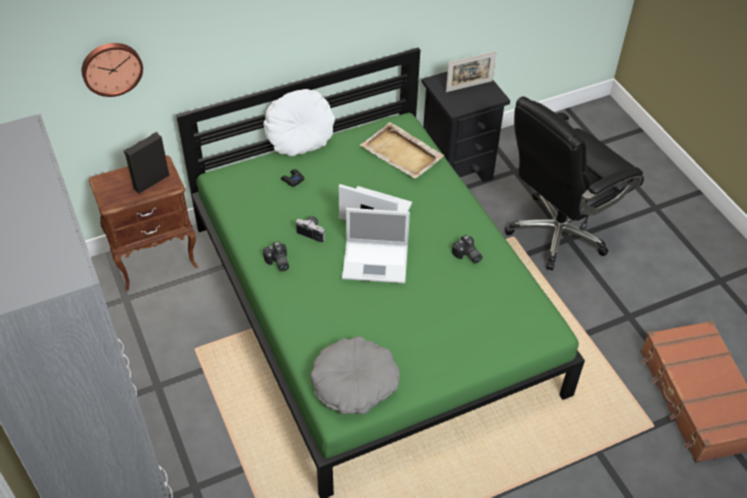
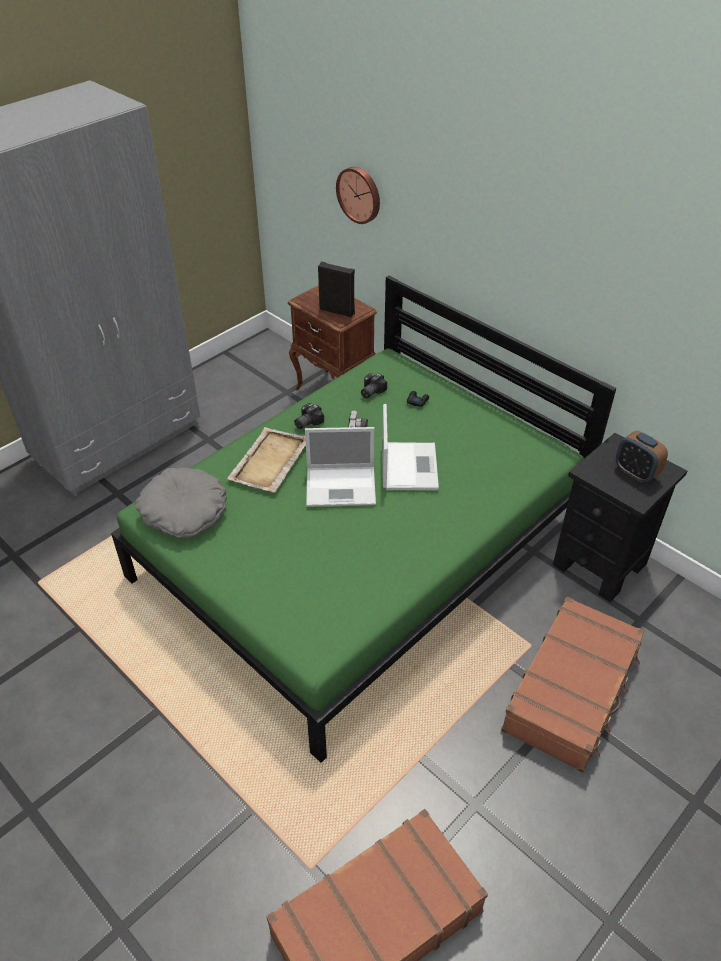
camera: 70 degrees right, 5 degrees down
(300, 145) = (468, 392): white pillow -> none
(376, 262) = (342, 486): laptop -> laptop turned 75 degrees counterclockwise
(402, 153) = (508, 463): beige tray -> beige tray (269, 462)
(467, 256) = (390, 554): camera -> camera (370, 391)
(469, 86) = (635, 472): picture frame -> alarm clock
(559, 231) = (572, 691): black office chair -> brown suitcase

